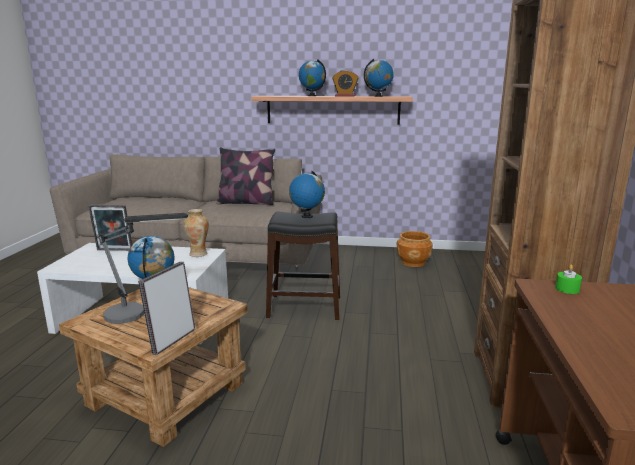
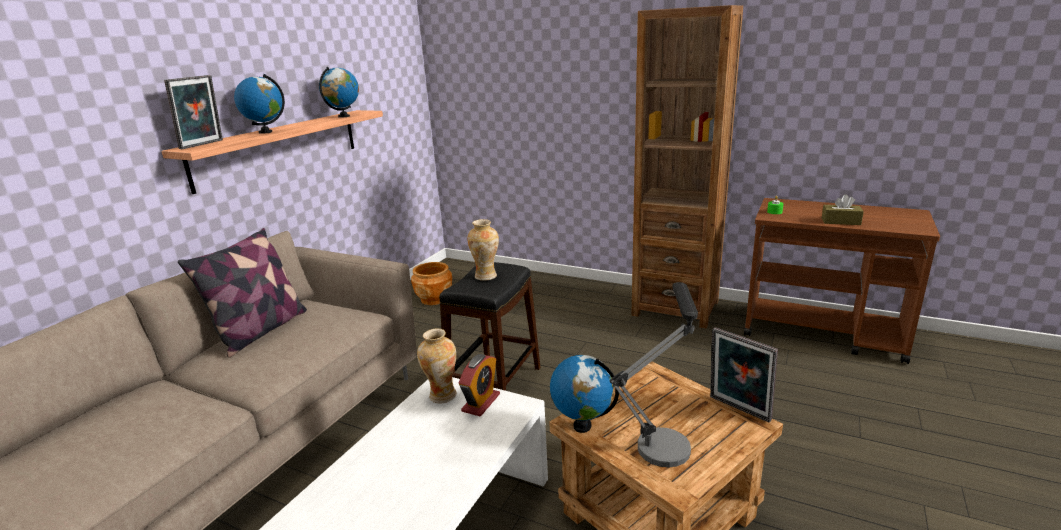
camera: 70 degrees left, 5 degrees up
(114, 250) = (344, 491): picture frame -> picture frame (204, 144)
(307, 216) = (486, 276): globe -> vase
(345, 96) = (308, 124): alarm clock -> alarm clock (481, 403)
(581, 333) = (840, 221): none -> brown tissue box

